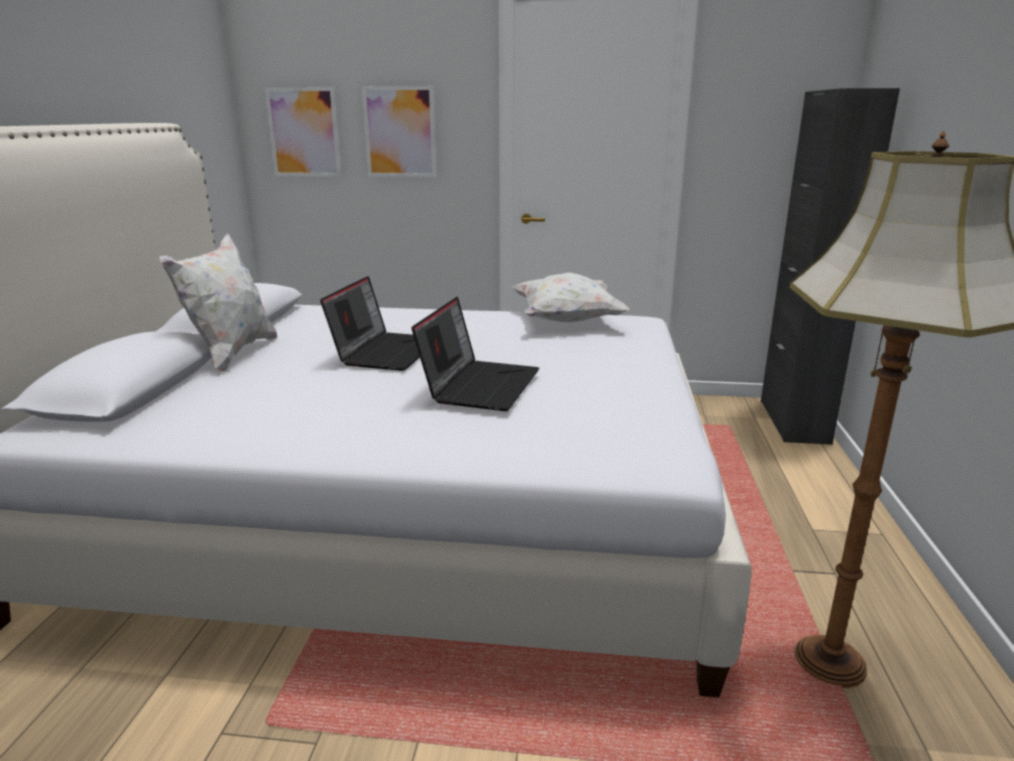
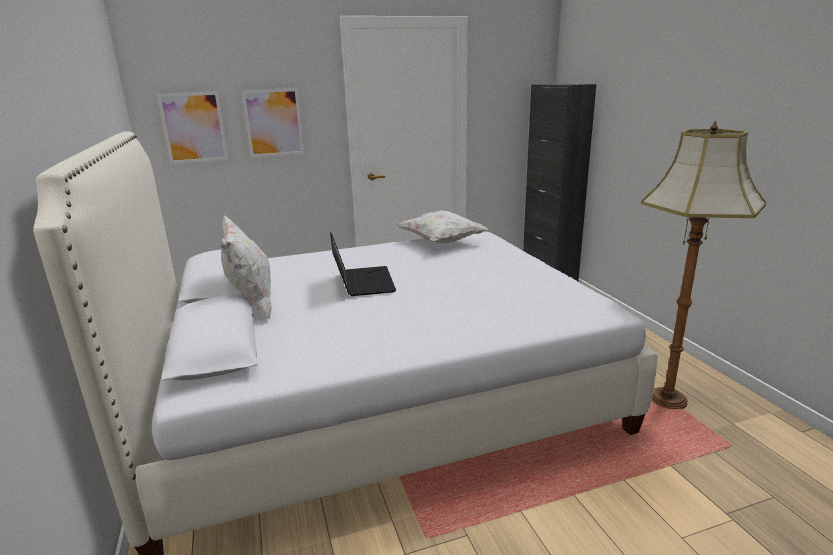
camera: 25 degrees left, 0 degrees up
(479, 385) = (455, 290): laptop -> none

